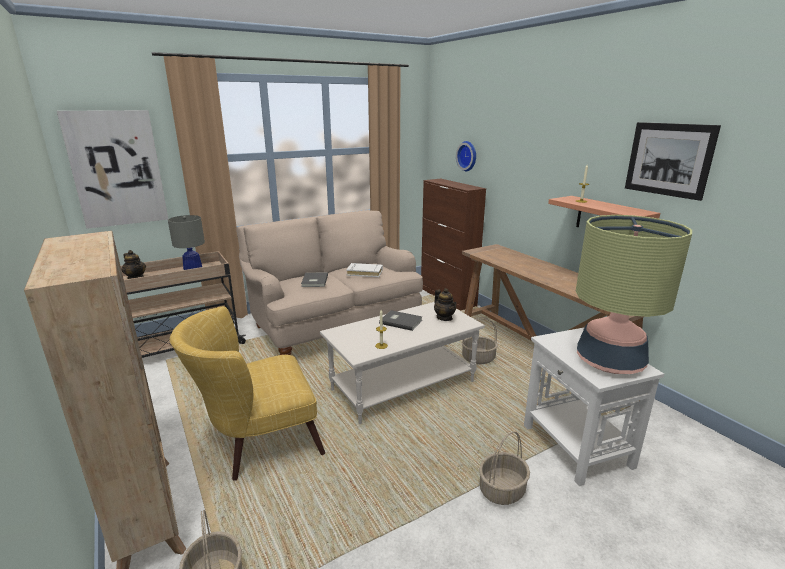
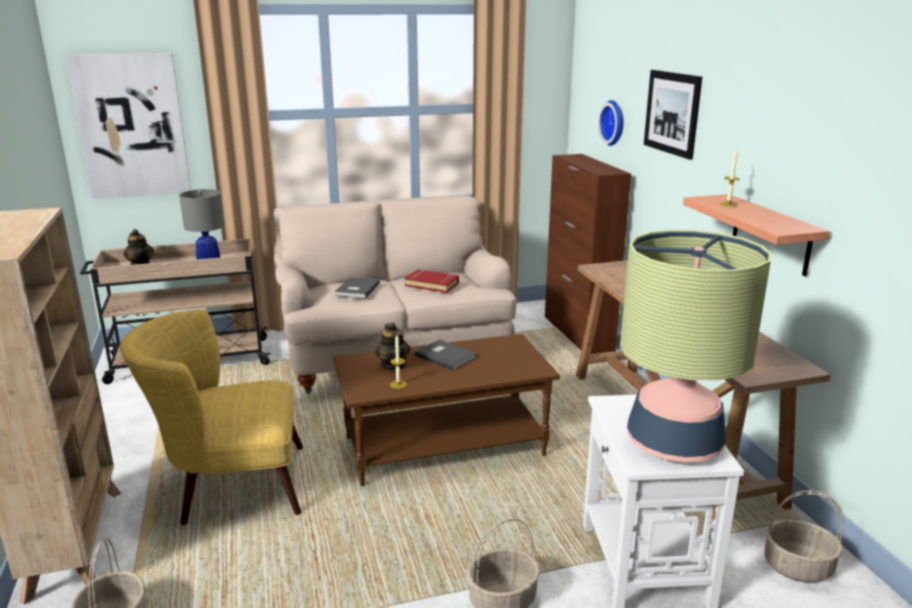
camera: 15 degrees right, 0 degrees up
(365, 272) = (432, 284): white book -> red book
(403, 385) = (444, 446): white coffee table -> brown coffee table
(444, 318) = (509, 358): teapot -> teapot (393, 365)
(478, 358) = (572, 426): basket -> basket (798, 567)
(668, 159) = (841, 149): picture -> picture (672, 113)

